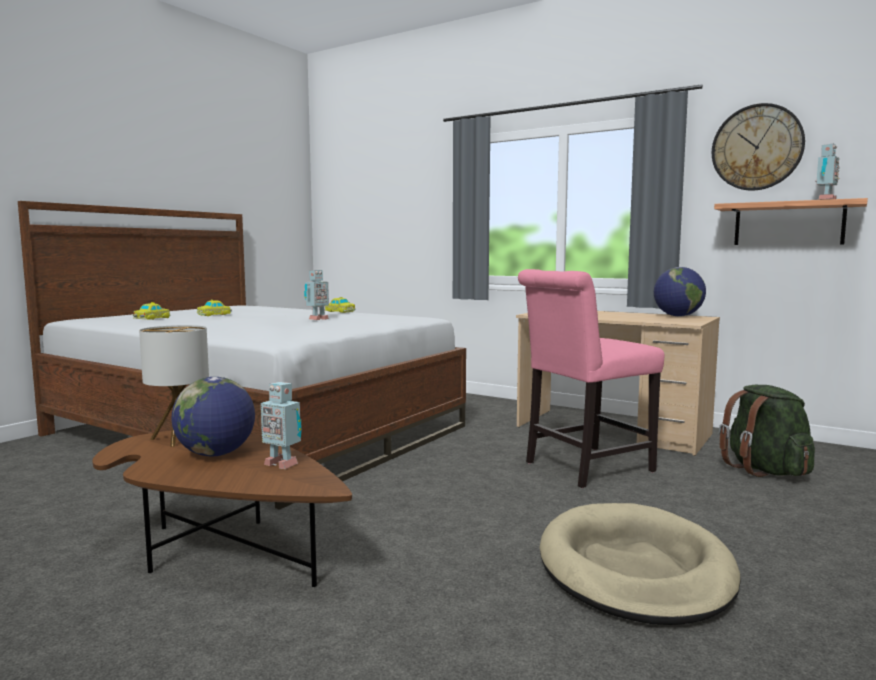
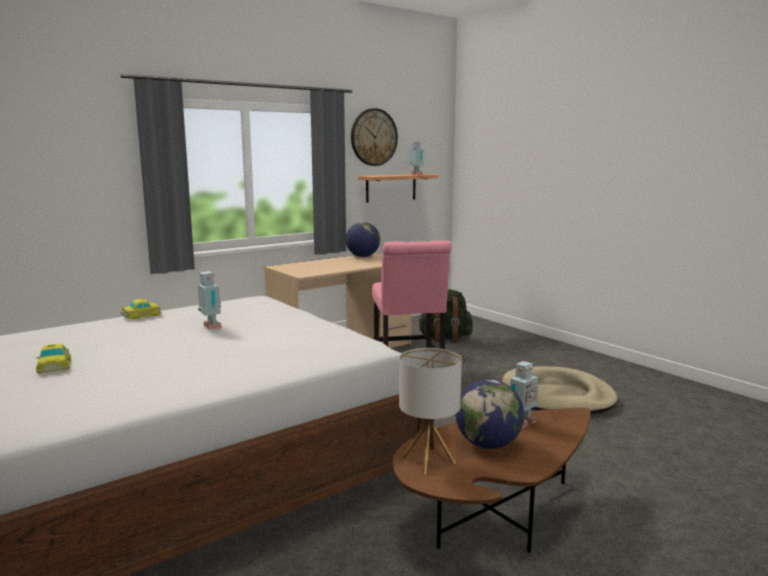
camera: 70 degrees left, 5 degrees up
(151, 318) = (39, 399): toy car -> none

